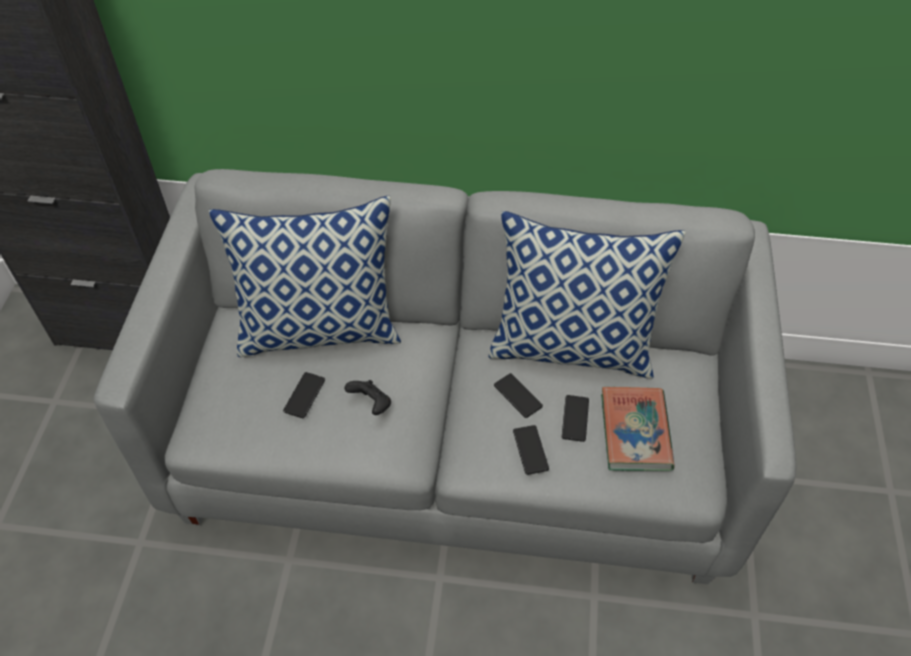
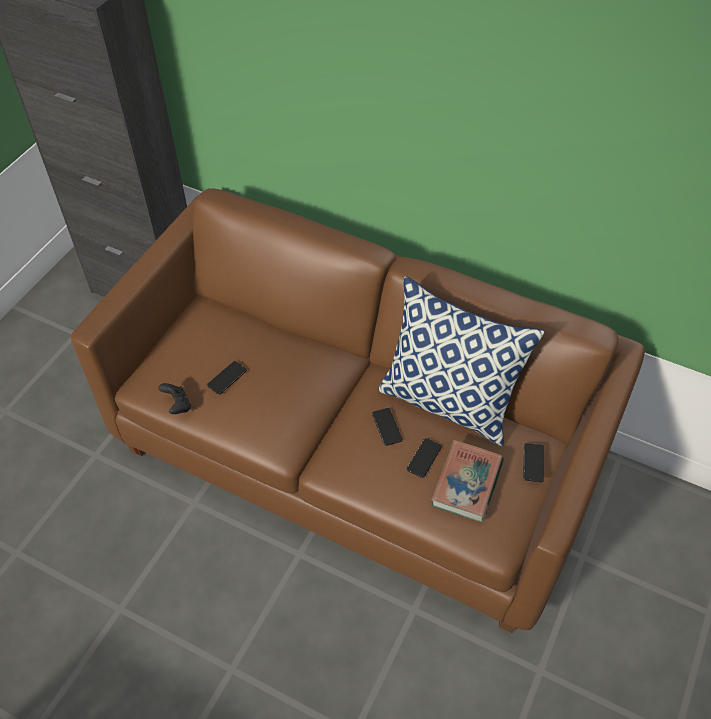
camera: 20 degrees right, 0 degrees up
(320, 329) = (260, 332): pillow -> none
(371, 404) = (272, 399): black game controller -> black game controller (177, 405)
(457, 440) = (357, 454): grey sofa -> brown sofa
(530, 450) = (377, 471): phone -> phone (533, 463)

